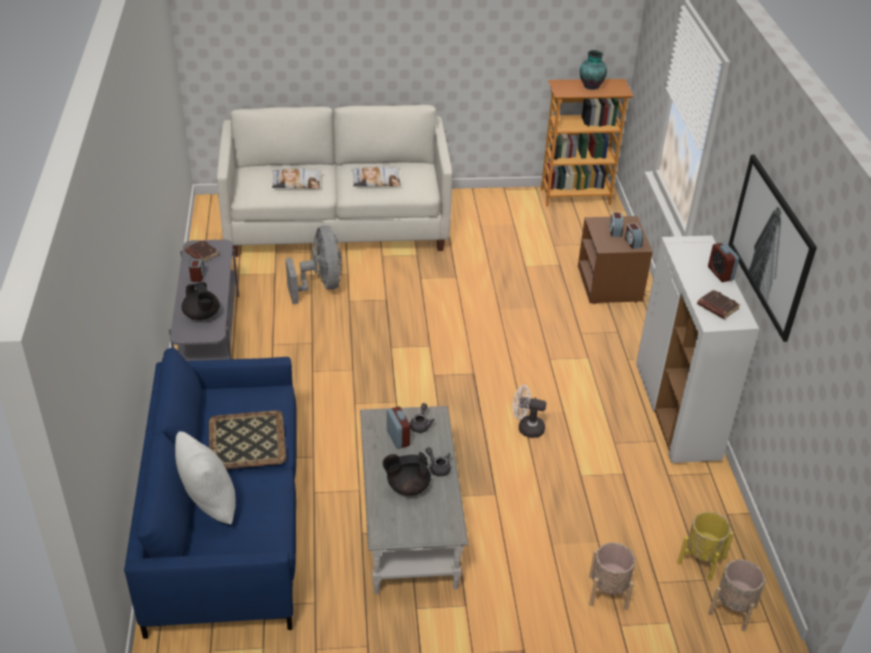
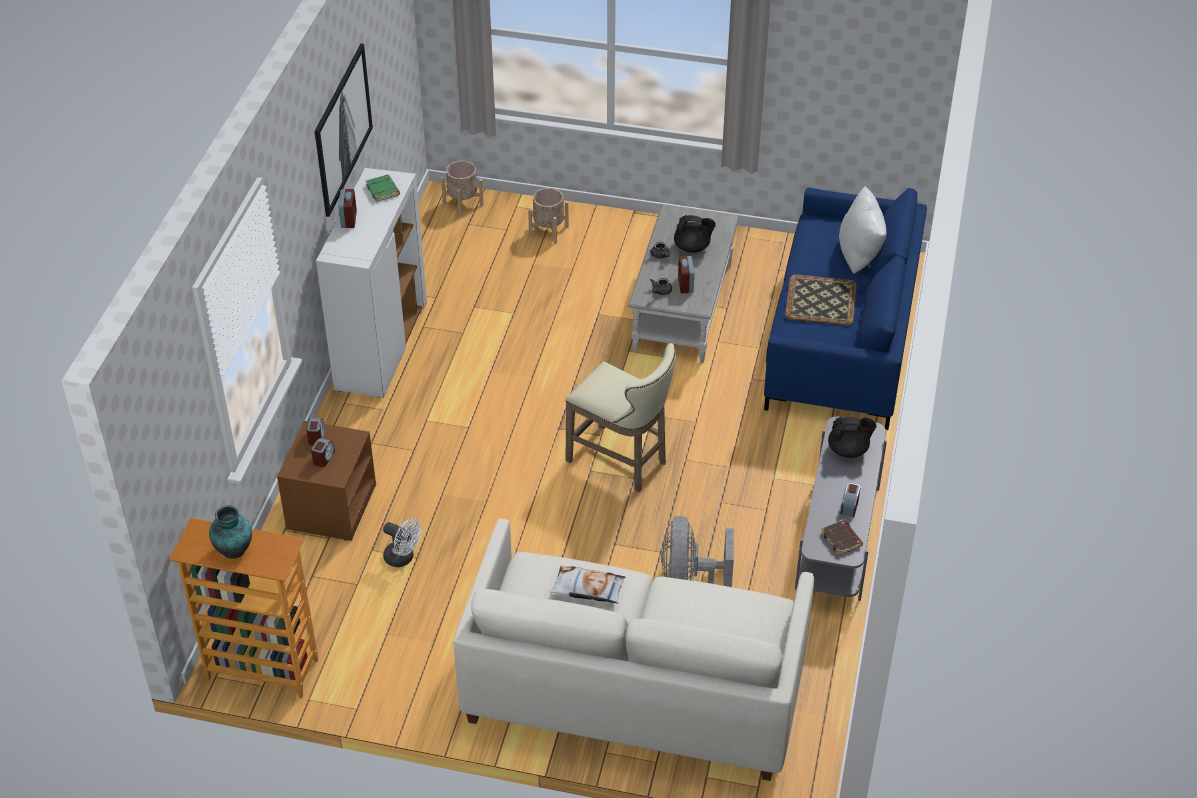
camera: 160 degrees left, 5 degrees up
(202, 315) = (848, 450): black teapot -> black teapot turned 105 degrees clockwise
(296, 182) = (699, 609): pillow -> none
(406, 356) = (622, 463): none -> beige stool
(526, 428) = (537, 362): white fan -> white fan (403, 558)
(701, 560) = (460, 235): yellow planter -> none
(717, 307) = (383, 190): brown book -> green book

